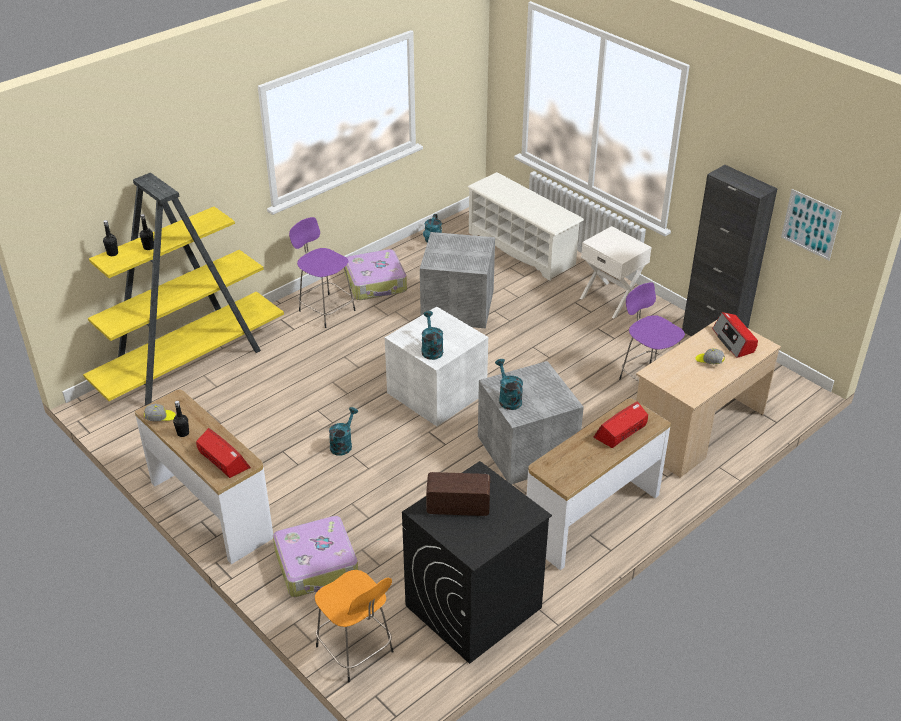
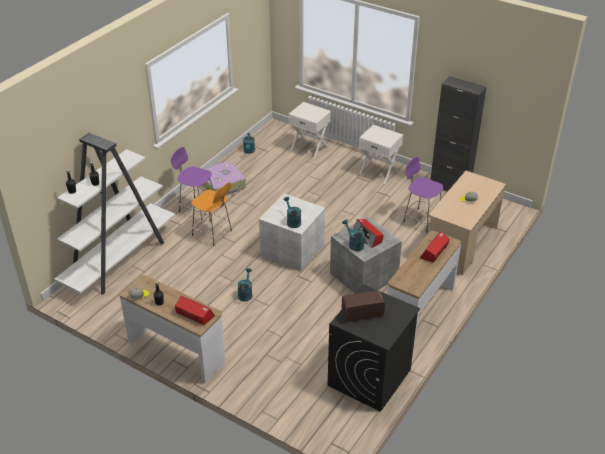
camera: 15 degrees left, 0 degrees up
(191, 364) = (120, 259): yellow bookcase -> white bookcase
(317, 565) = (261, 372): suitcase -> none
(356, 651) = (308, 419): orange stool -> orange stool (213, 234)
(458, 306) = (284, 192): grey storage box -> none
(522, 248) = (309, 147): white shoe rack -> white nightstand
(734, 341) = (478, 185): radio -> radio (367, 236)
(810, 224) = (510, 106): picture -> none

